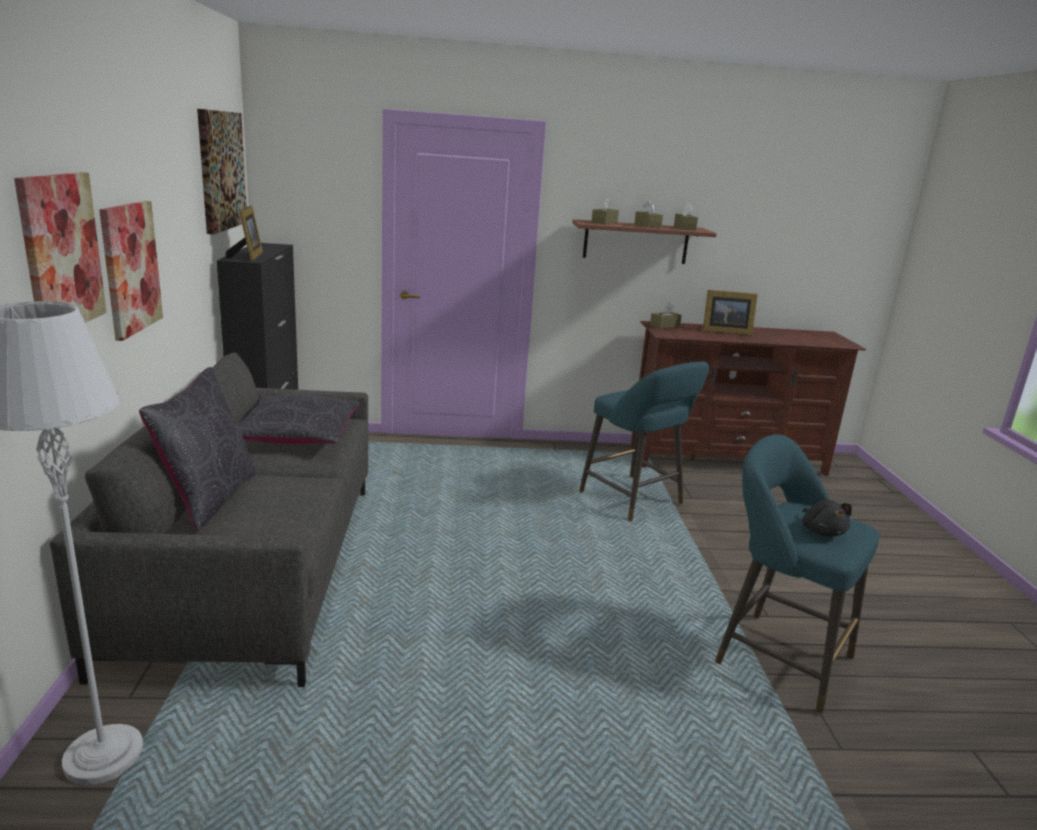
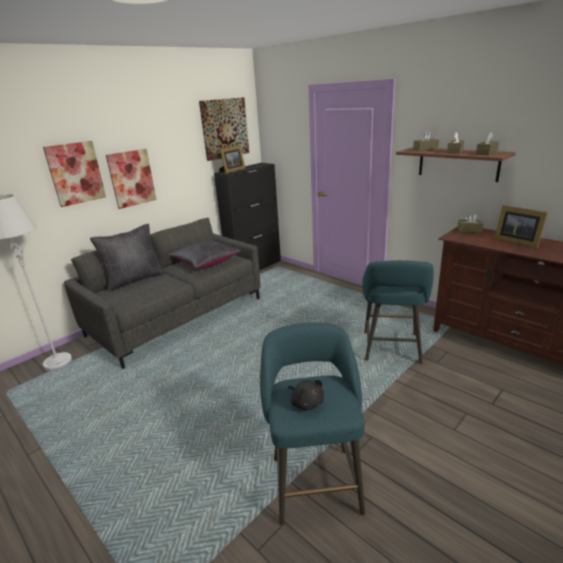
camera: 50 degrees right, 5 degrees up
(822, 531) = (306, 402): black plush toy -> black plush toy turned 75 degrees counterclockwise

